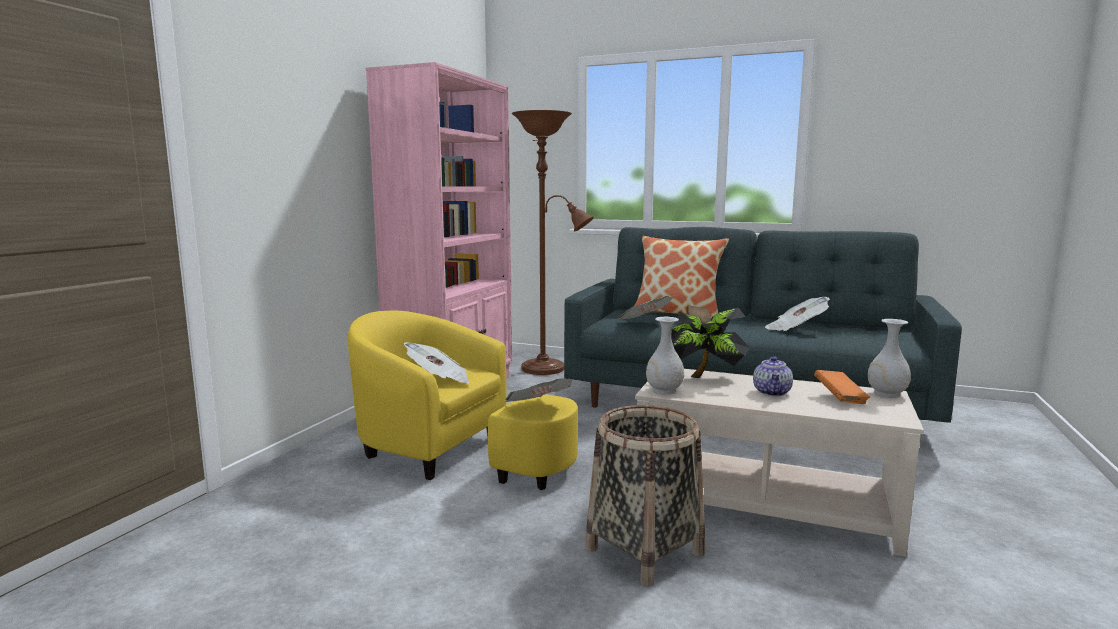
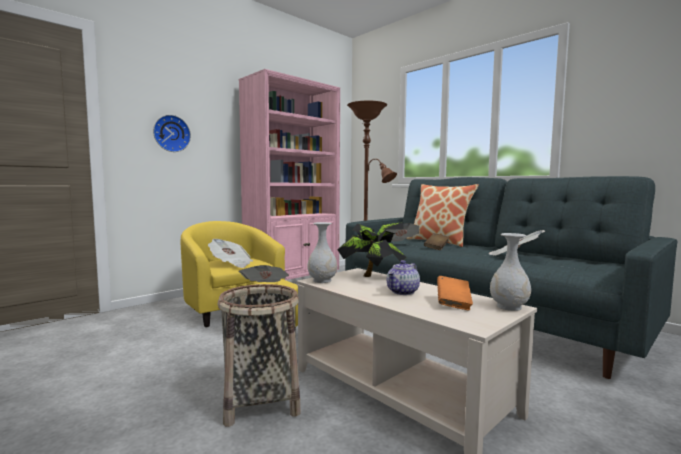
camera: 25 degrees right, 5 degrees down
(282, 167) = (171, 133): none -> wall clock

